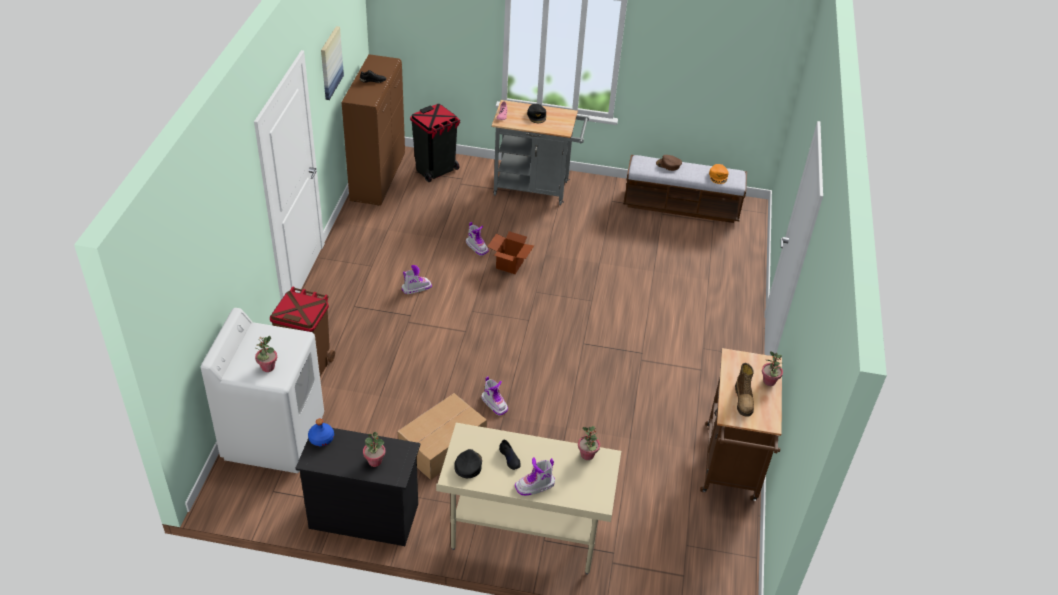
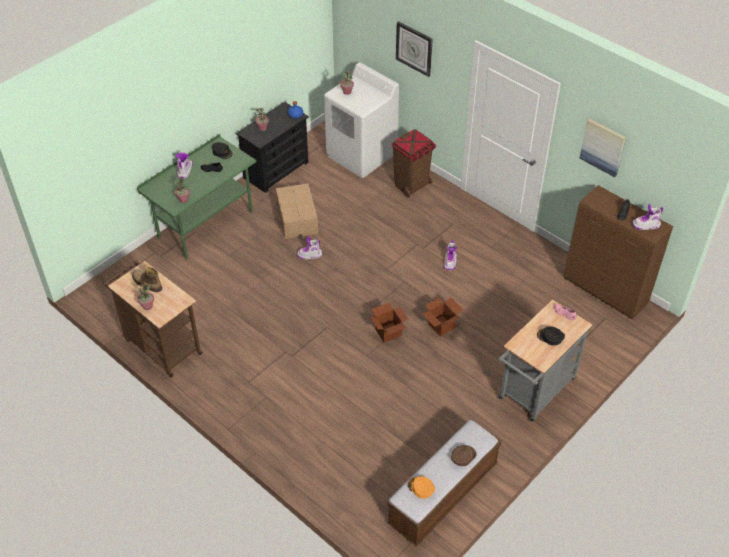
camera: 125 degrees right, 5 degrees up
(224, 237) = (414, 48): none -> wall clock
(436, 170) = (599, 334): black trash can -> none
(477, 247) = (475, 315): boot -> boot (646, 225)
(525, 535) = (206, 225): beige desk -> green desk
(550, 297) = (388, 332): none -> cardboard box

